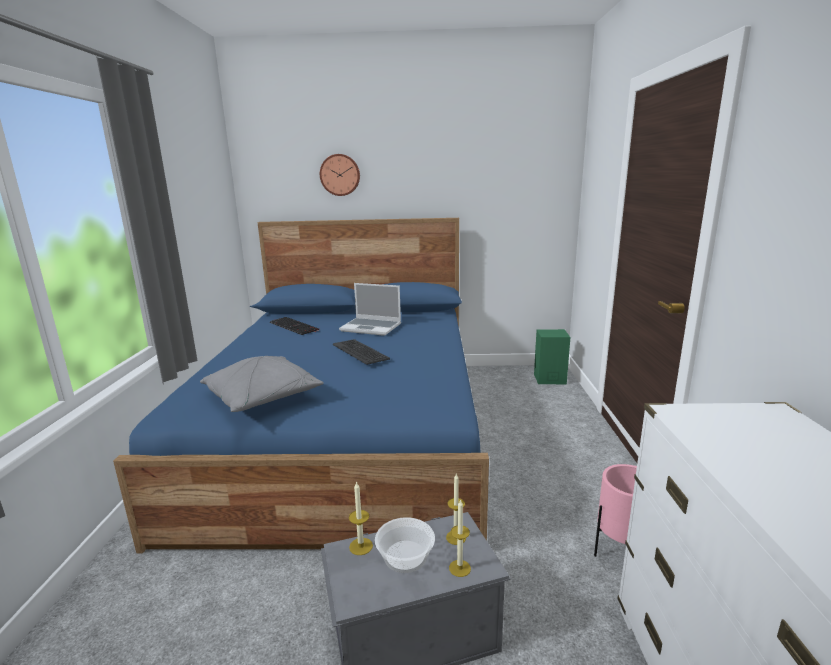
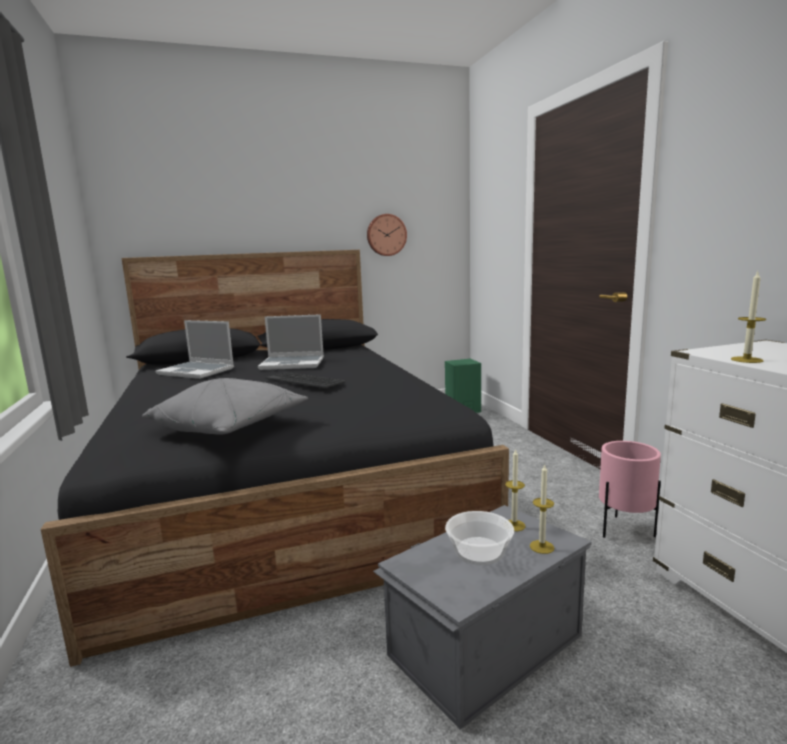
camera: 20 degrees left, 5 degrees down
(295, 326) = (197, 371): keyboard -> laptop
(340, 175) = (223, 203): wall clock -> wall clock (386, 235)
(348, 431) = (283, 484): blue bed -> black bed
(361, 546) = (423, 554): candle -> candle (746, 360)

